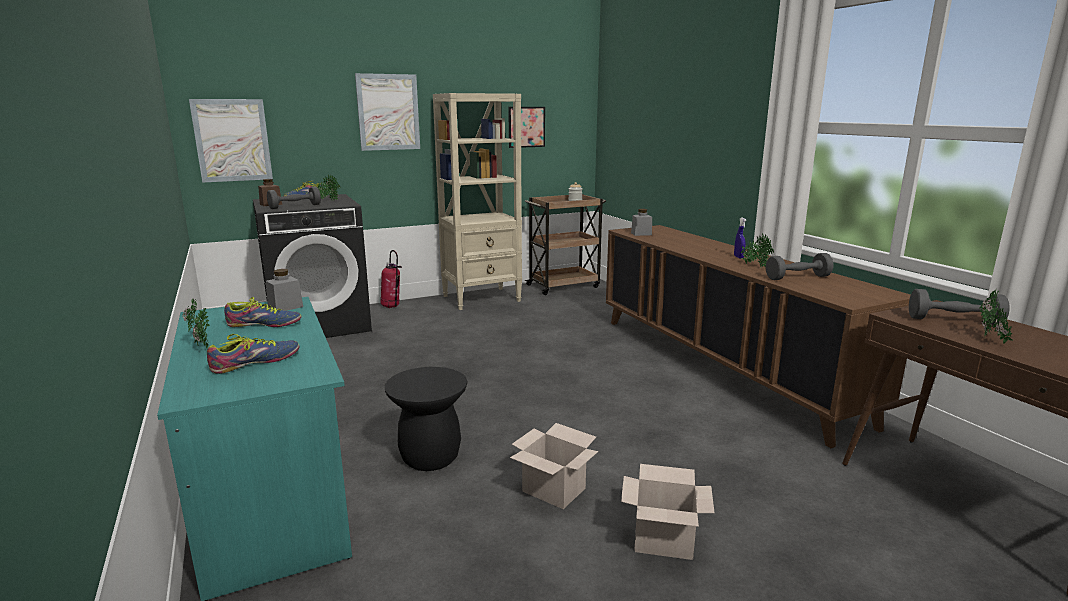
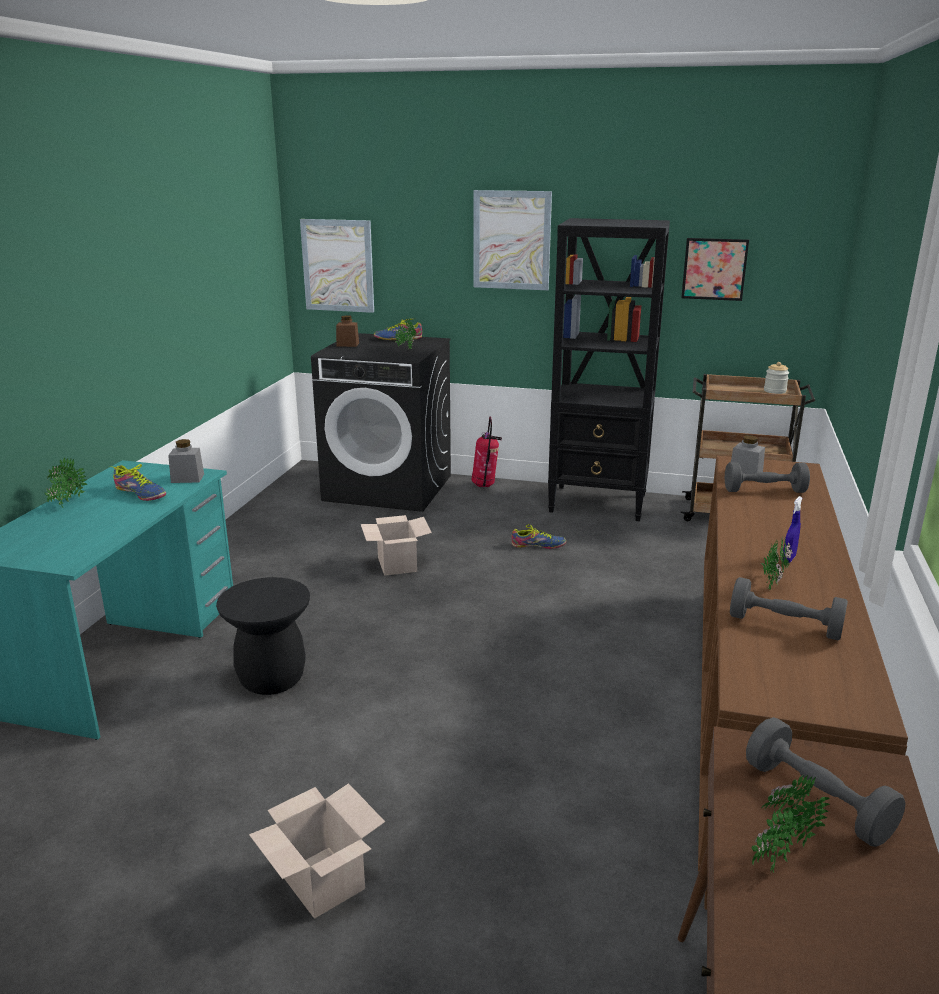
camera: 40 degrees right, 5 degrees up
(255, 362) = (65, 532): shoe -> shoe (538, 545)
(295, 206) = (358, 352): grey dumbbell -> grey dumbbell (764, 491)
(482, 298) = (599, 503): beige bookcase -> black bookcase
(552, 490) = (313, 769): cardboard box -> cardboard box (396, 564)

